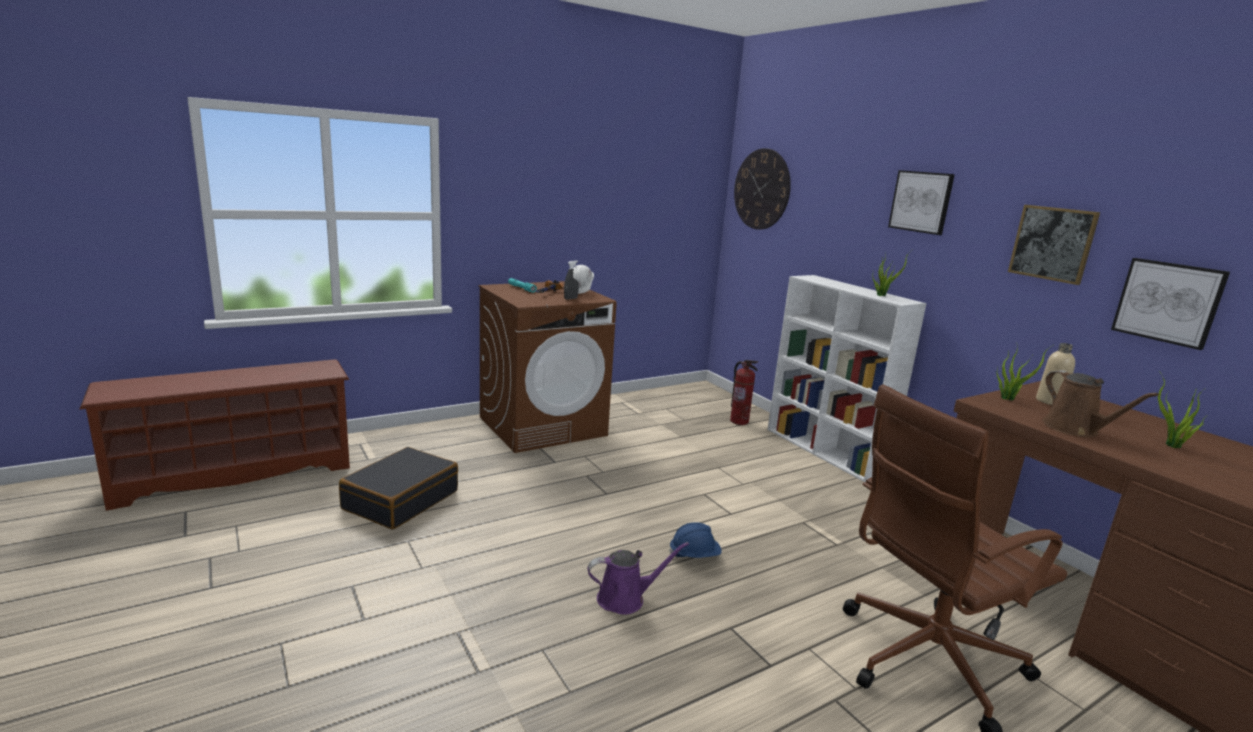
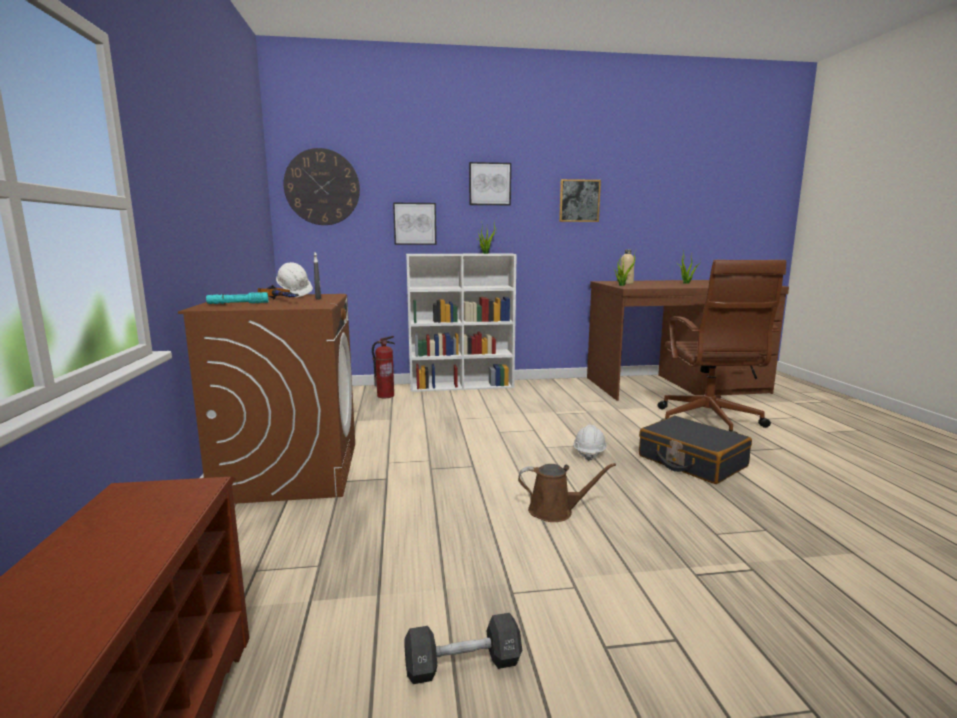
camera: 65 degrees left, 5 degrees down
(331, 534) = (463, 665): none -> black dumbbell
(400, 500) = (400, 591): black suitcase -> black suitcase (691, 461)
(625, 598) = (644, 488): purple watering can -> none
(694, 555) = (589, 453): blue hard hat -> white hard hat
(1074, 429) = (668, 286): brown watering can -> brown watering can (555, 511)
(1168, 302) = (638, 222): picture -> picture (415, 224)

